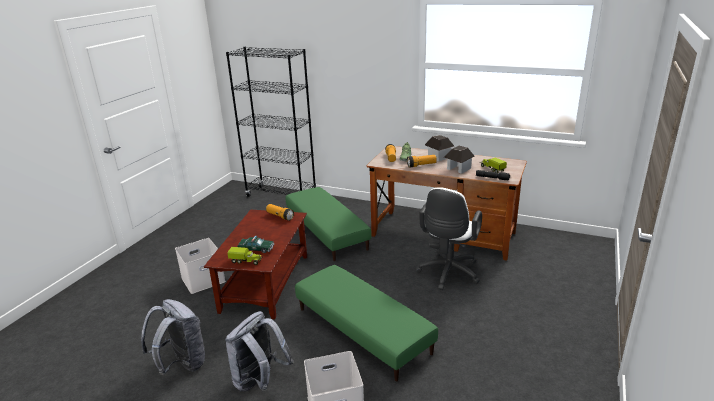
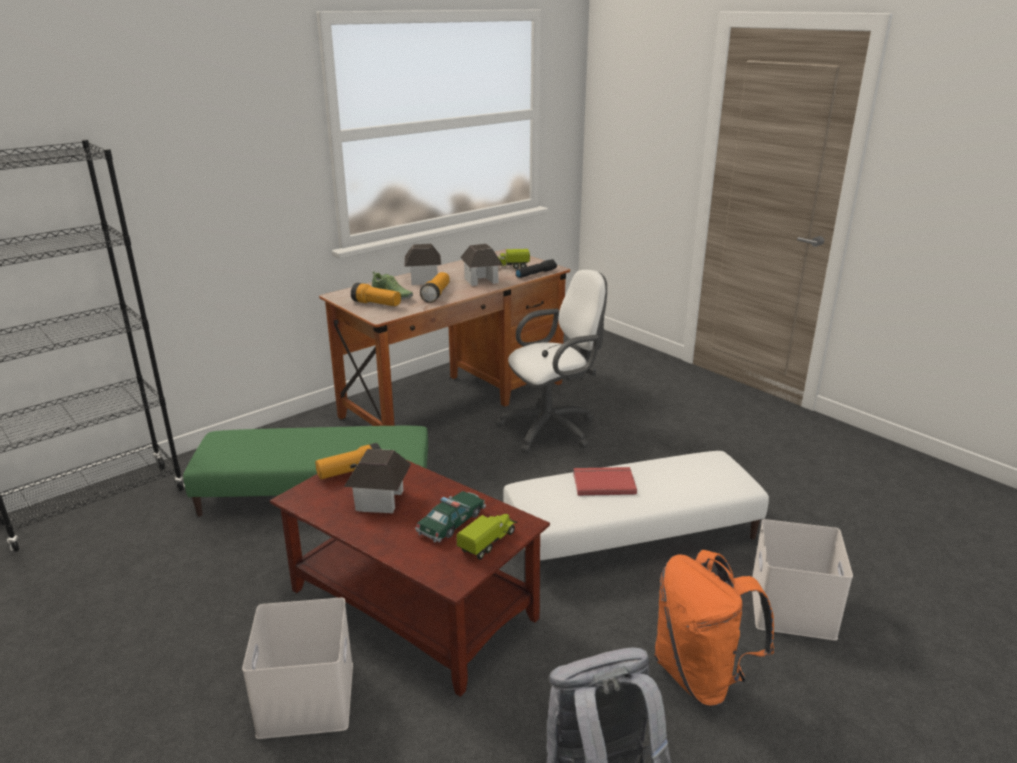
camera: 65 degrees left, 0 degrees up
(260, 381) = (701, 676): grey backpack -> orange backpack
(263, 229) = (380, 500): none -> toy house
(355, 290) = (603, 482): none -> red book
(363, 330) = (631, 534): green ottoman -> white ottoman
(447, 274) = (553, 429): white office chair -> white office chair turned 75 degrees counterclockwise

